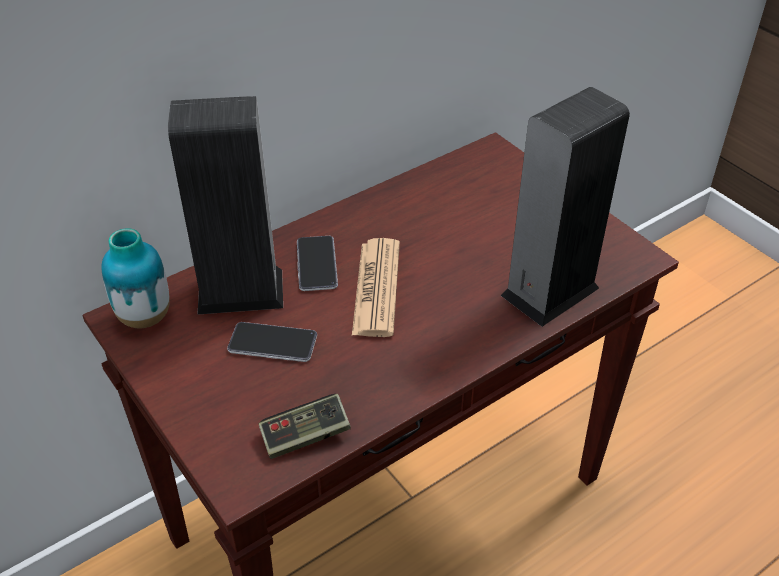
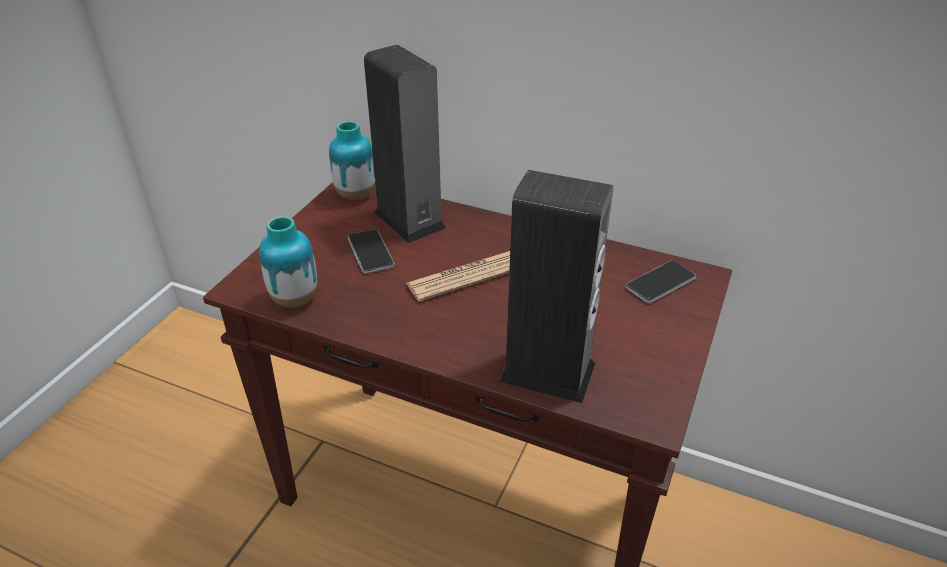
camera: 60 degrees right, 5 degrees down
(305, 436) = (295, 299): game controller -> vase
(316, 264) = (465, 240): phone -> phone (660, 283)

